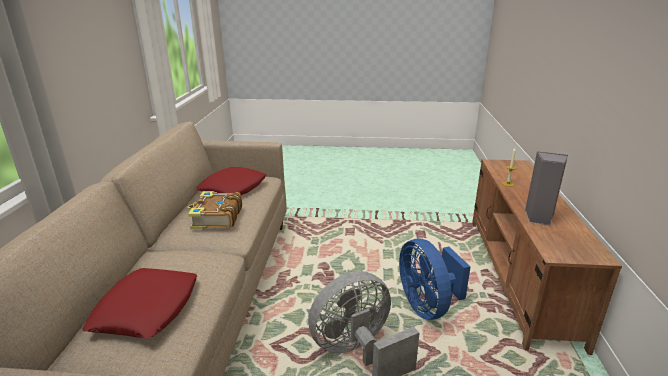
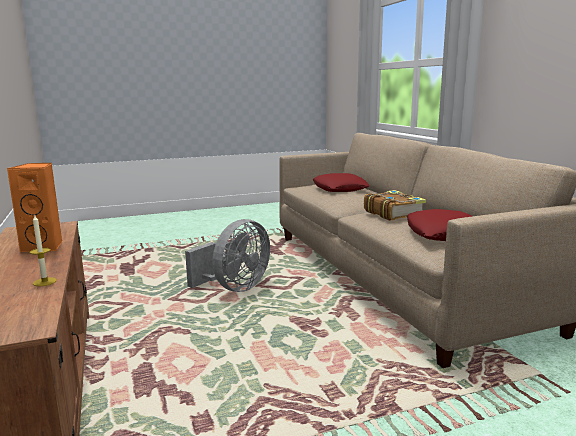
camera: 155 degrees right, 10 degrees down
(427, 305) = (180, 326): blue fan -> none
(538, 218) = (45, 246): grey speaker -> orange speaker

